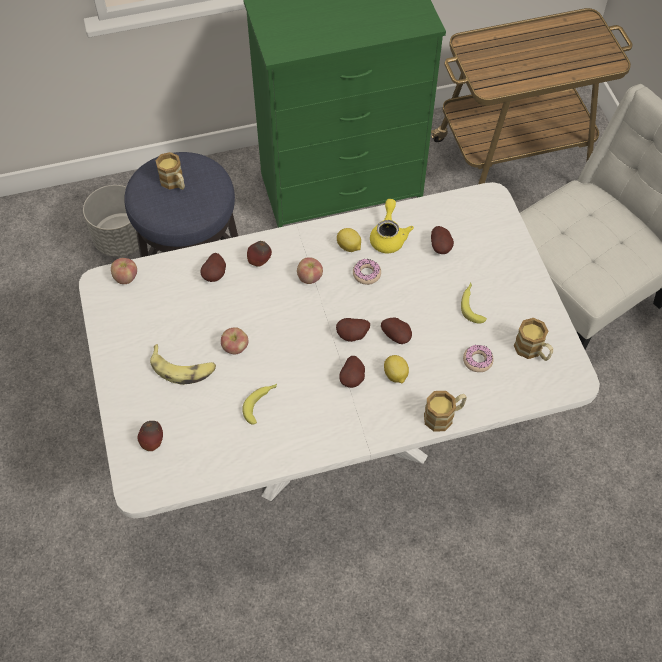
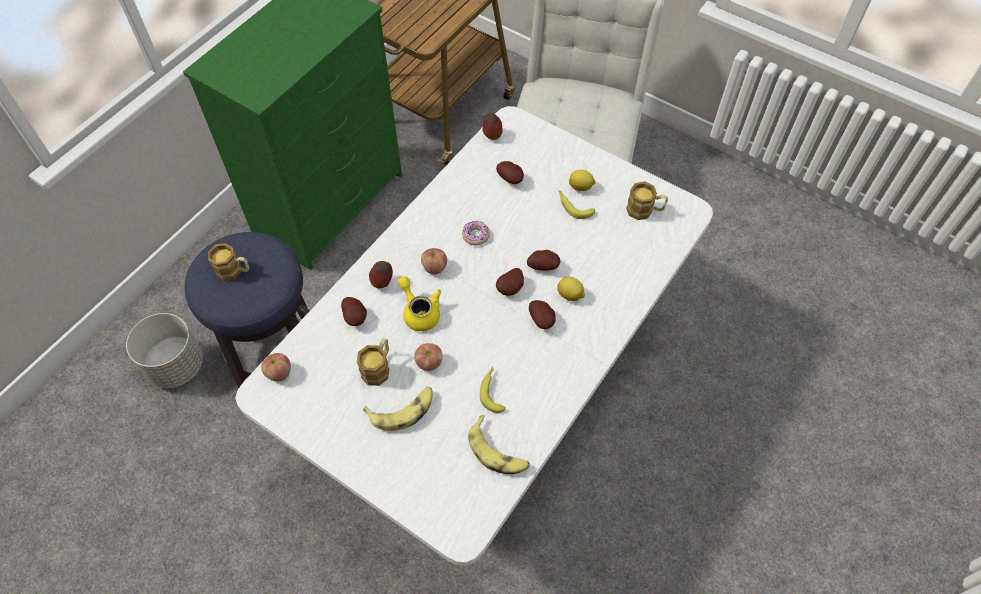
camera: 40 degrees left, 0 degrees up
(153, 442) = (436, 488): apple -> apple (492, 135)
(220, 451) = (498, 452): none -> banana
(349, 247) = (442, 224): lemon -> lemon (581, 187)
(388, 236) = (464, 196): yellow teapot -> yellow teapot (419, 312)
(444, 416) = (632, 300): mug -> mug (378, 367)
(477, 360) = (616, 243): donut -> none

